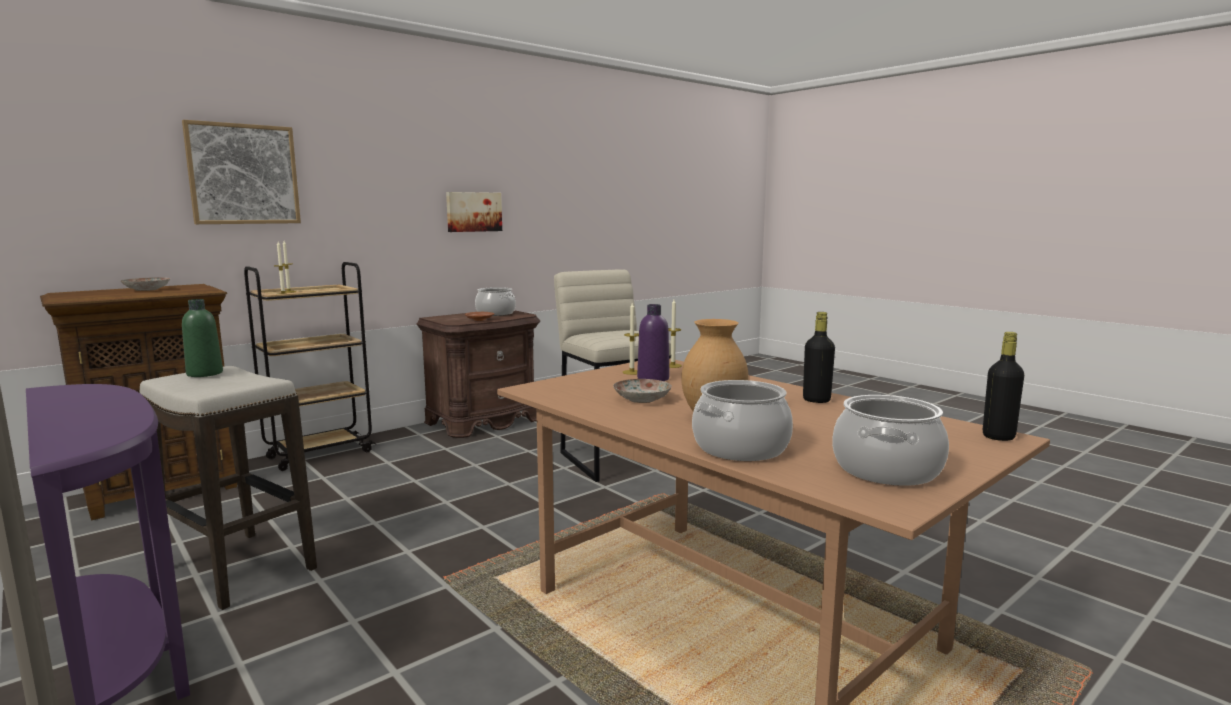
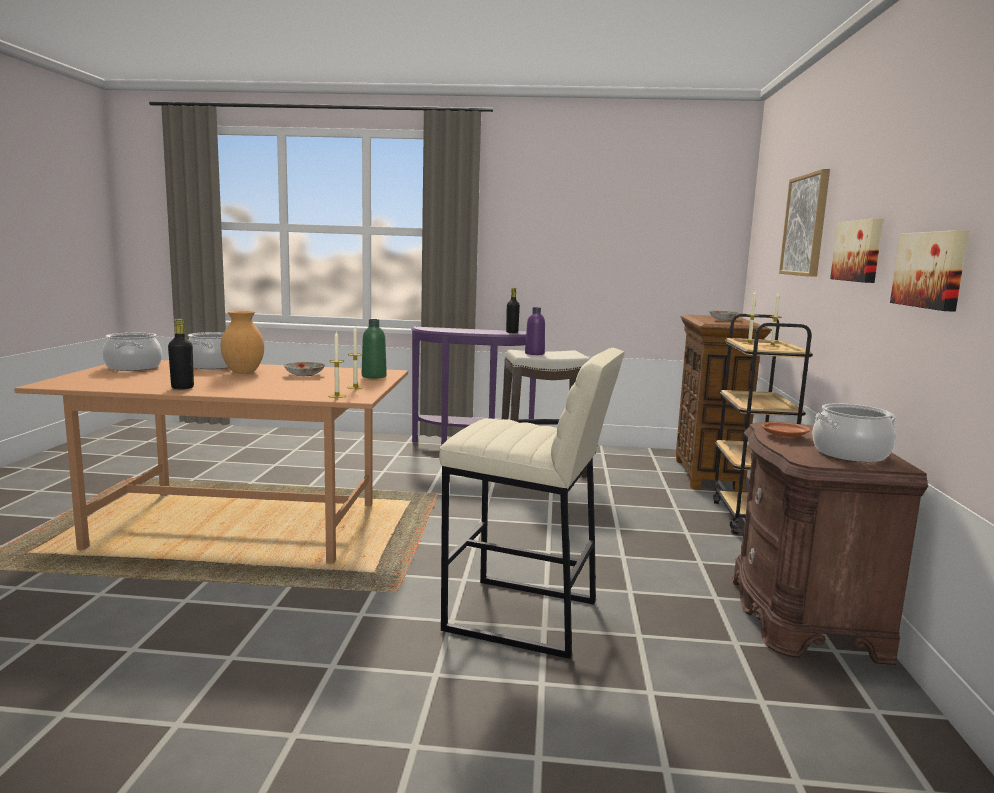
camera: 135 degrees right, 0 degrees up
(205, 373) = (567, 353): green bottle -> green bottle (374, 376)
(379, 201) = (859, 251): none -> picture
(653, 379) = (327, 385): purple bottle -> purple bottle (534, 353)
(998, 437) = (52, 384): black bottle -> black bottle (512, 332)

